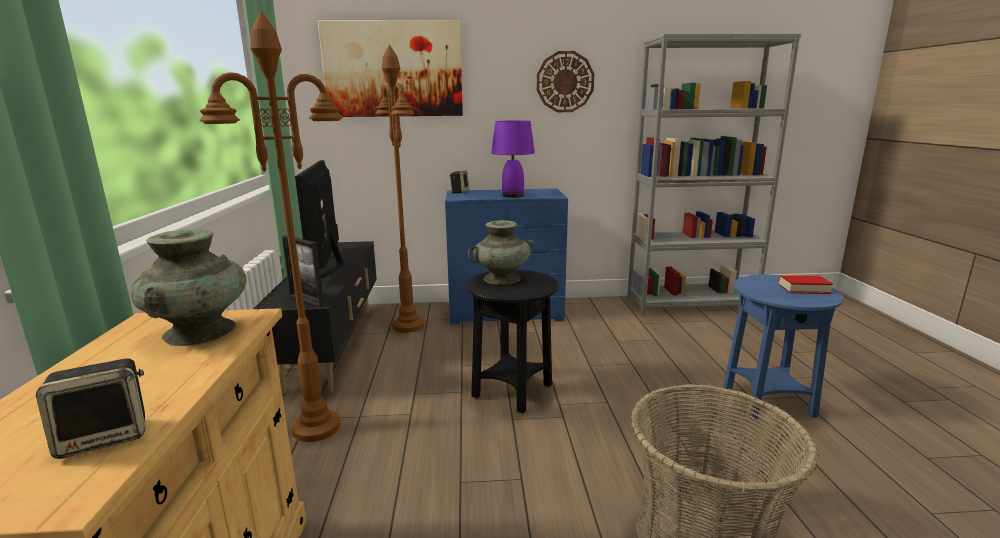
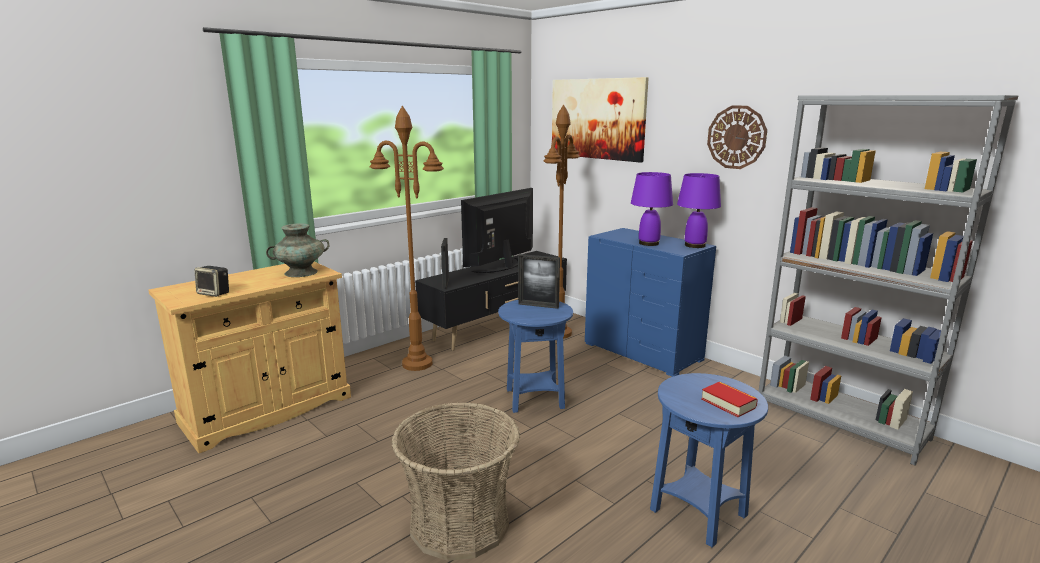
camera: 50 degrees right, 0 degrees up
(459, 192) = (623, 231): speaker -> none
(502, 278) = (538, 305): turquoise vase -> picture frame
(512, 391) = (535, 399): black side table -> blue side table
(546, 191) = (694, 245): none -> purple table lamp

